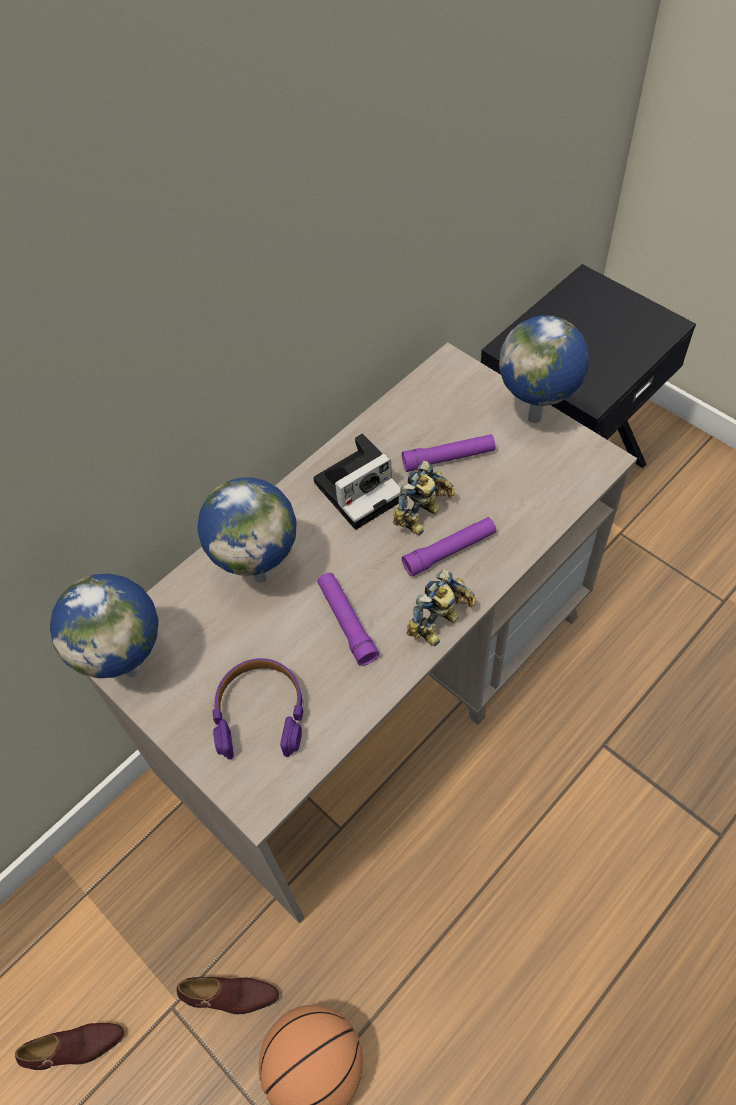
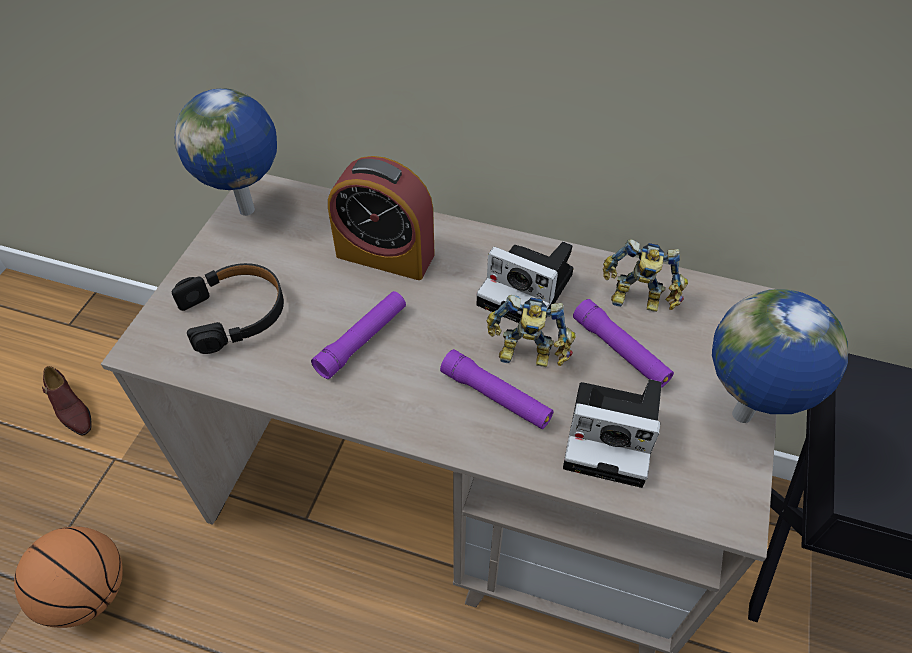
camera: 60 degrees right, 5 degrees down
(230, 996) = (132, 497): brown shoe -> none
(260, 713) = (235, 313): purple headphones -> black headphones
(261, 574) = (385, 255): globe -> alarm clock
(440, 625) = (396, 423): toy robot -> toy robot (637, 302)
(516, 494) = (614, 435): none -> camera

